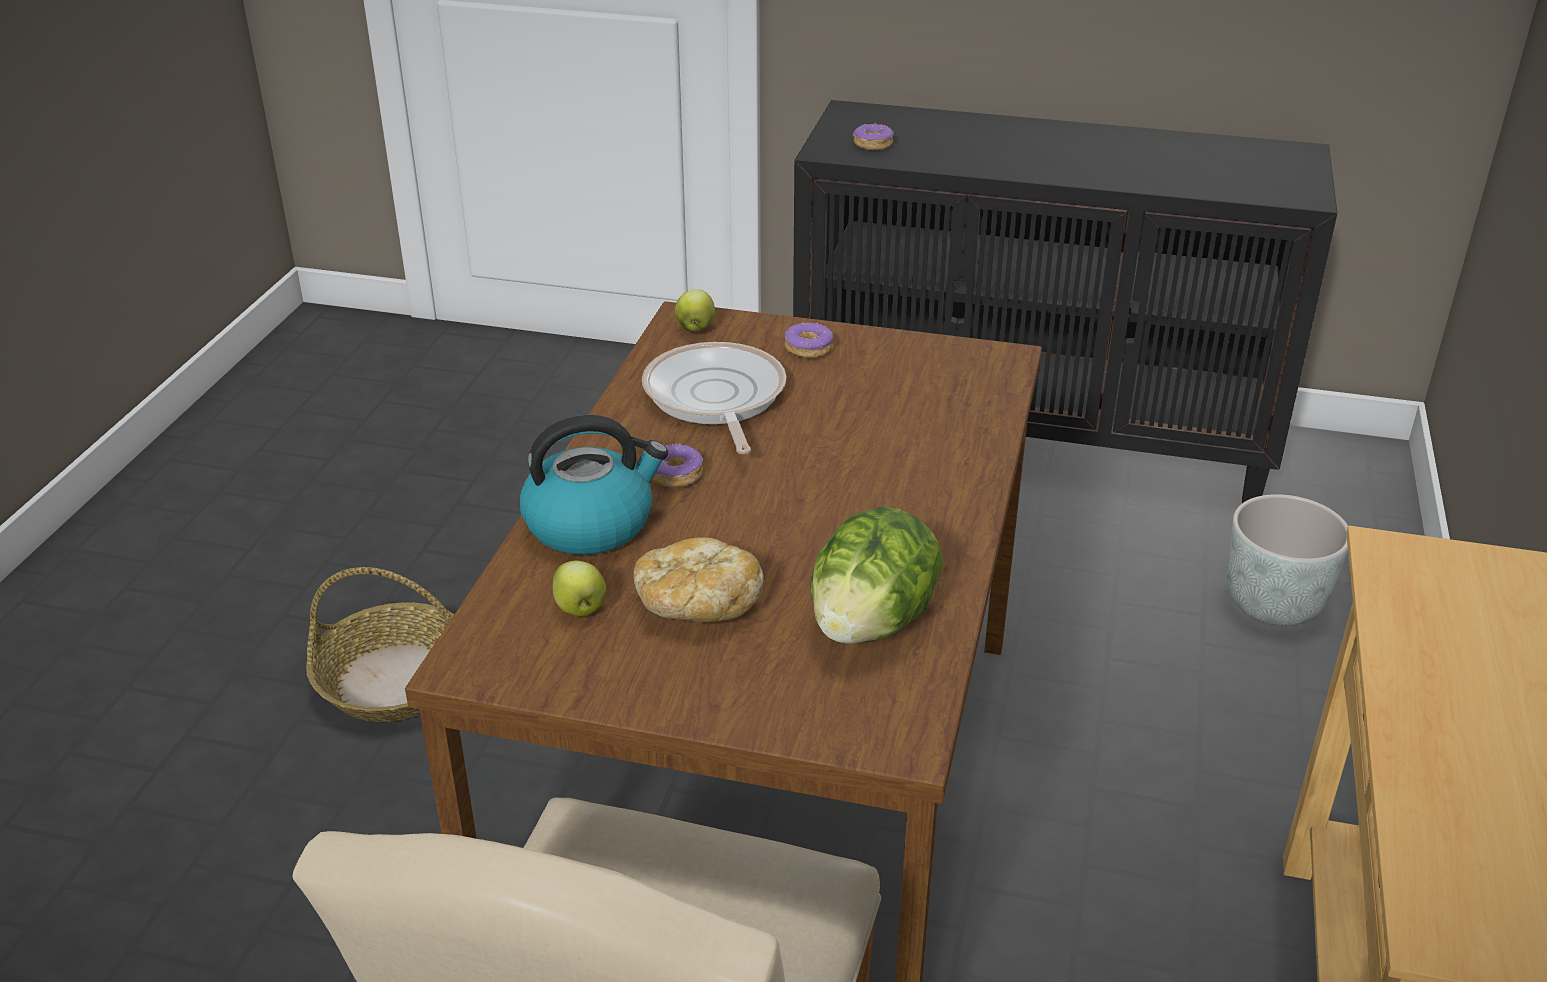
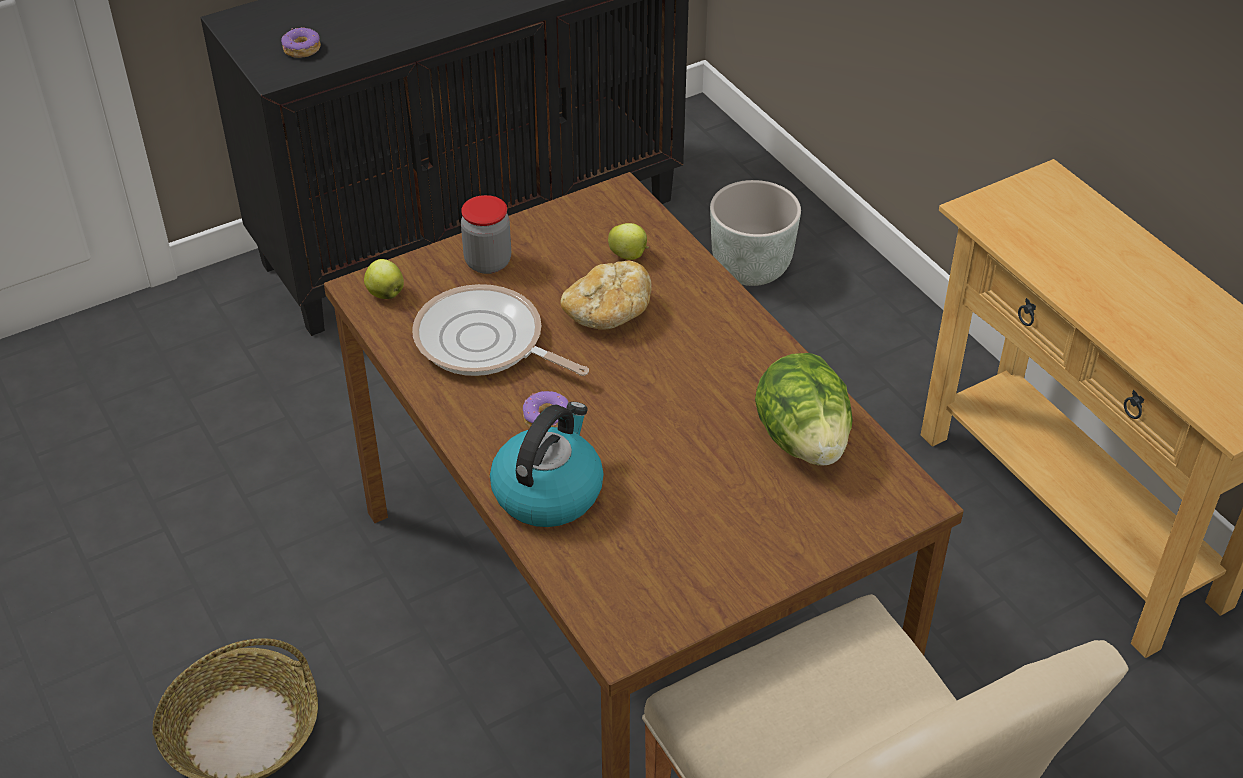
camera: 45 degrees left, 10 degrees up
(581, 609) = (633, 553): apple -> apple (629, 256)
(696, 606) = (695, 500): bread -> bread (607, 314)
(809, 348) = (488, 262): donut -> jar

